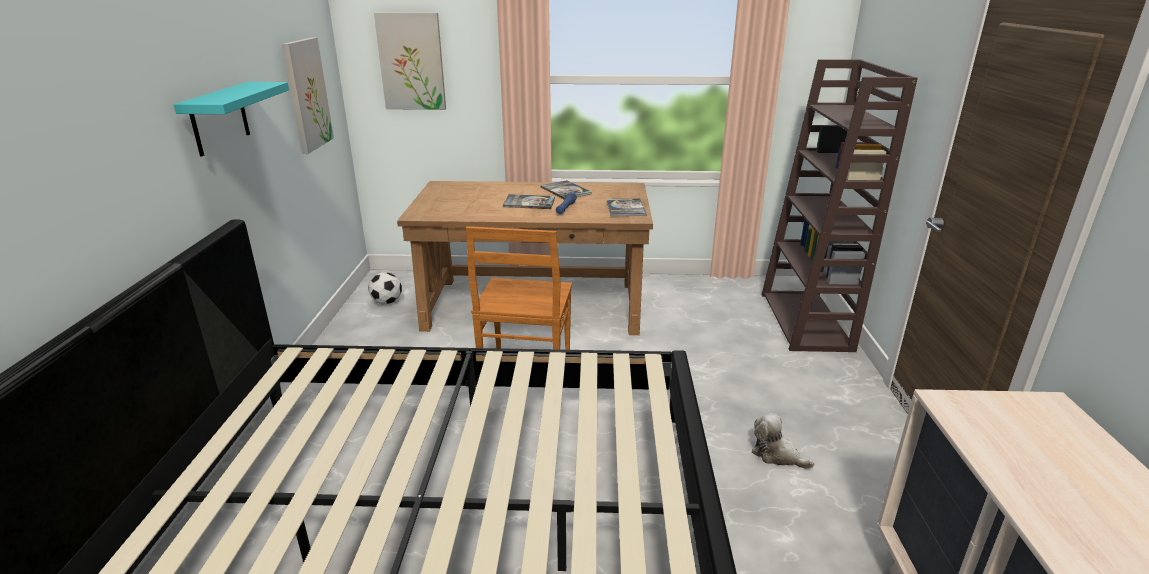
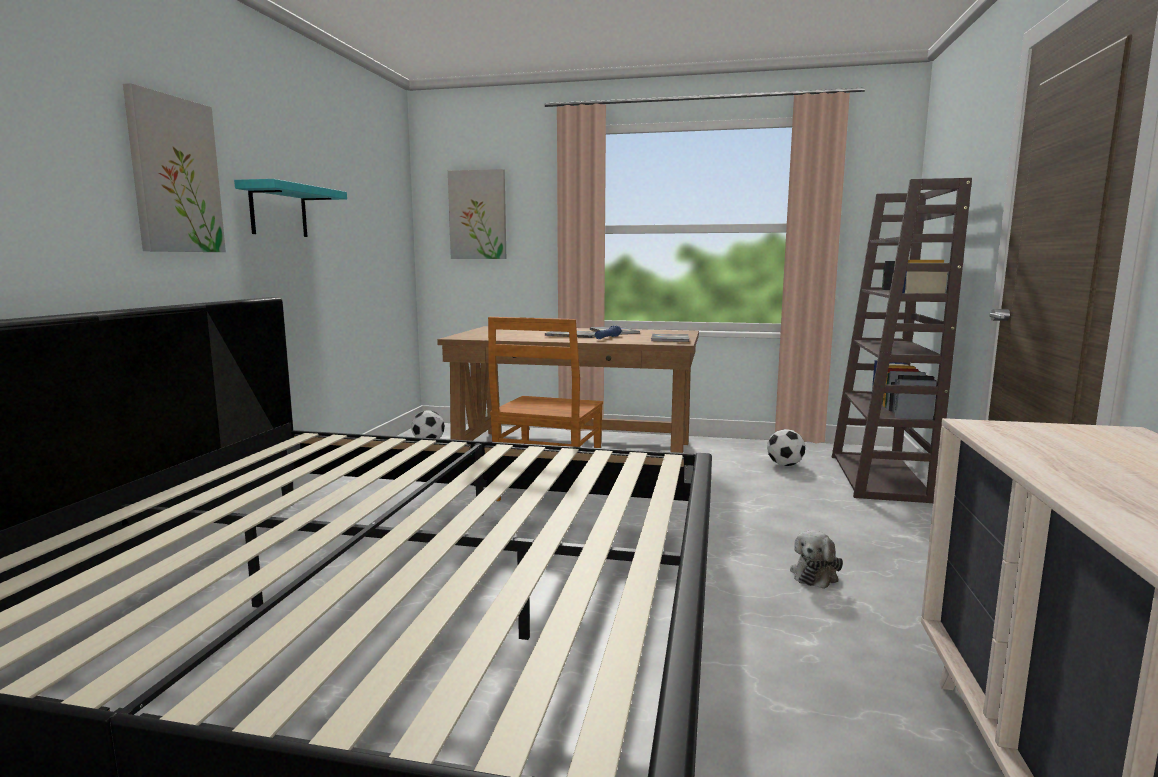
camera: 10 degrees right, 15 degrees down
(306, 94) = (374, 229): picture -> picture (175, 175)
(724, 310) = (785, 465): none -> football
(776, 455) = (815, 574): plush toy -> plush toy turned 105 degrees counterclockwise

